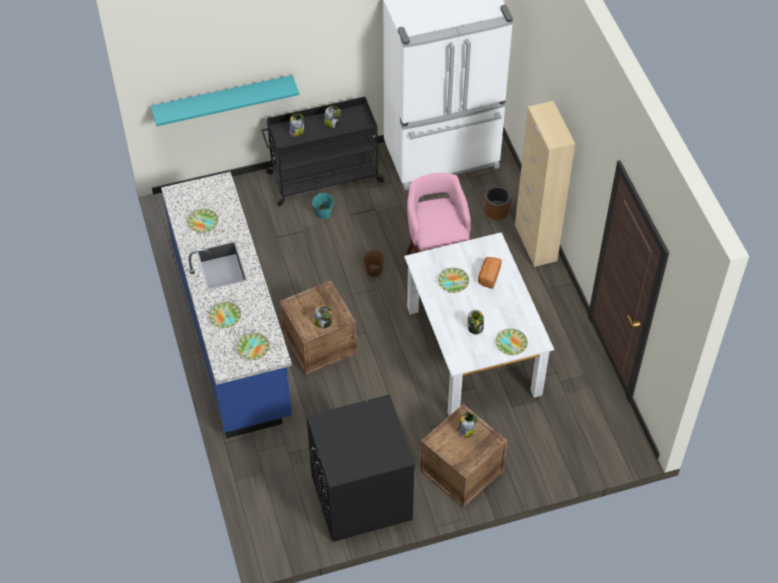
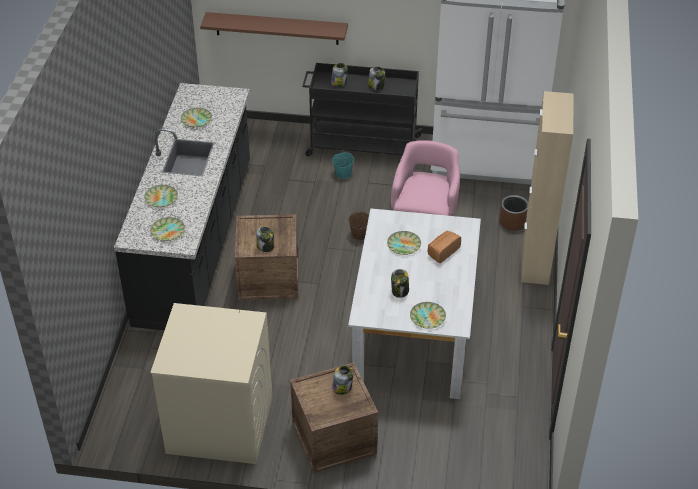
camera: 25 degrees right, 10 degrees down
(223, 99) = (277, 28): turquoise shelf -> brown shelf
(232, 332) = (196, 242): blue counter -> black counter
(361, 497) = (219, 424): black washing machine -> beige washing machine

